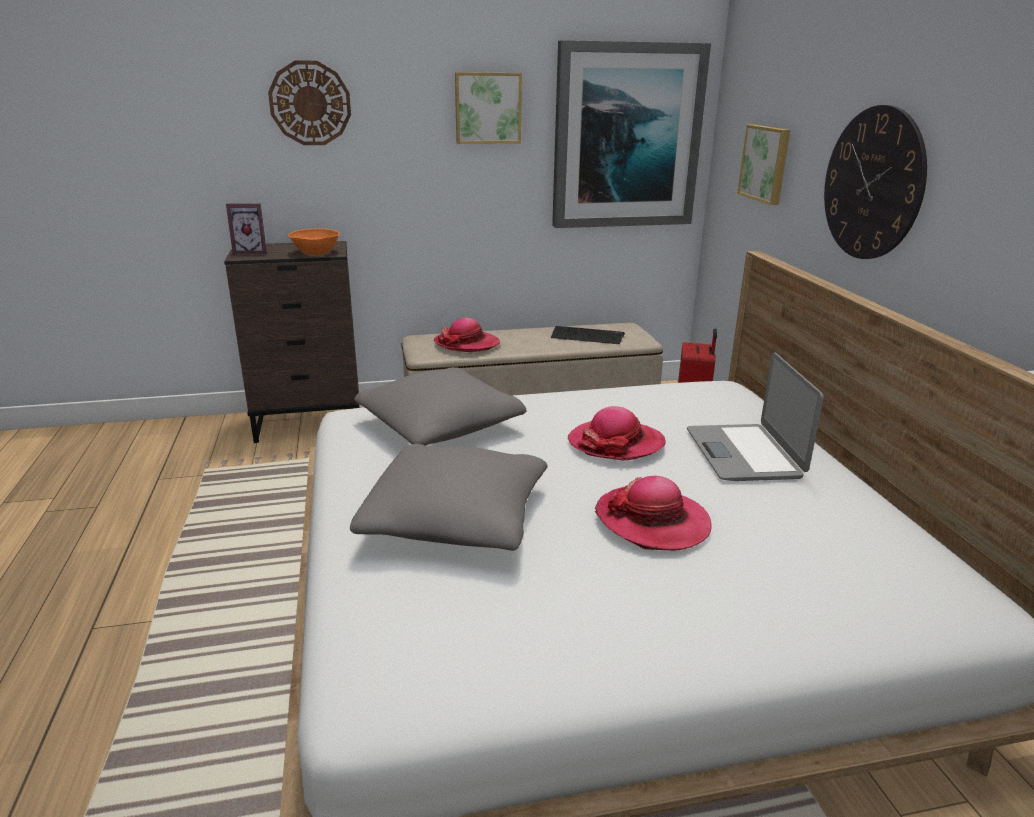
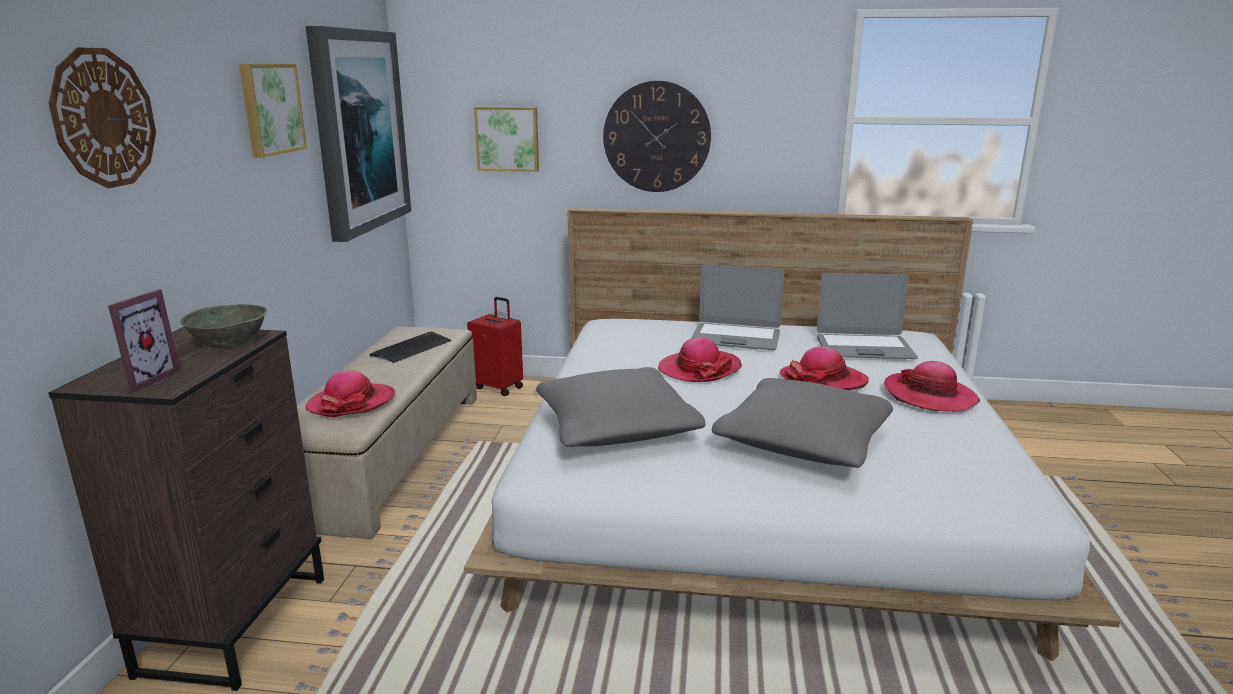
camera: 70 degrees left, 5 degrees down
(315, 252) = (230, 343): orange bowl -> grey bowl
(671, 612) = (929, 396): none -> hat
(820, 549) = (864, 348): none -> laptop

